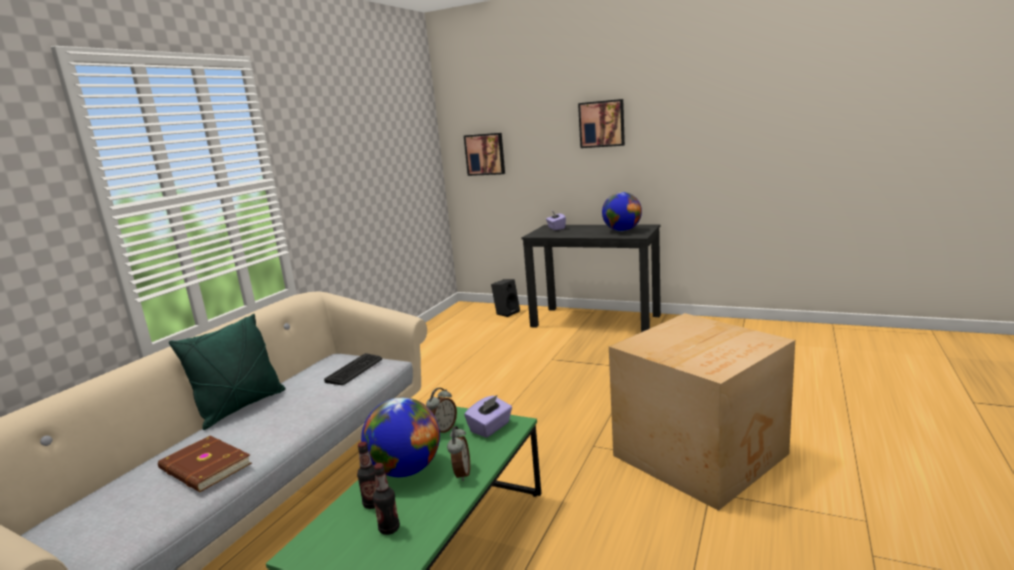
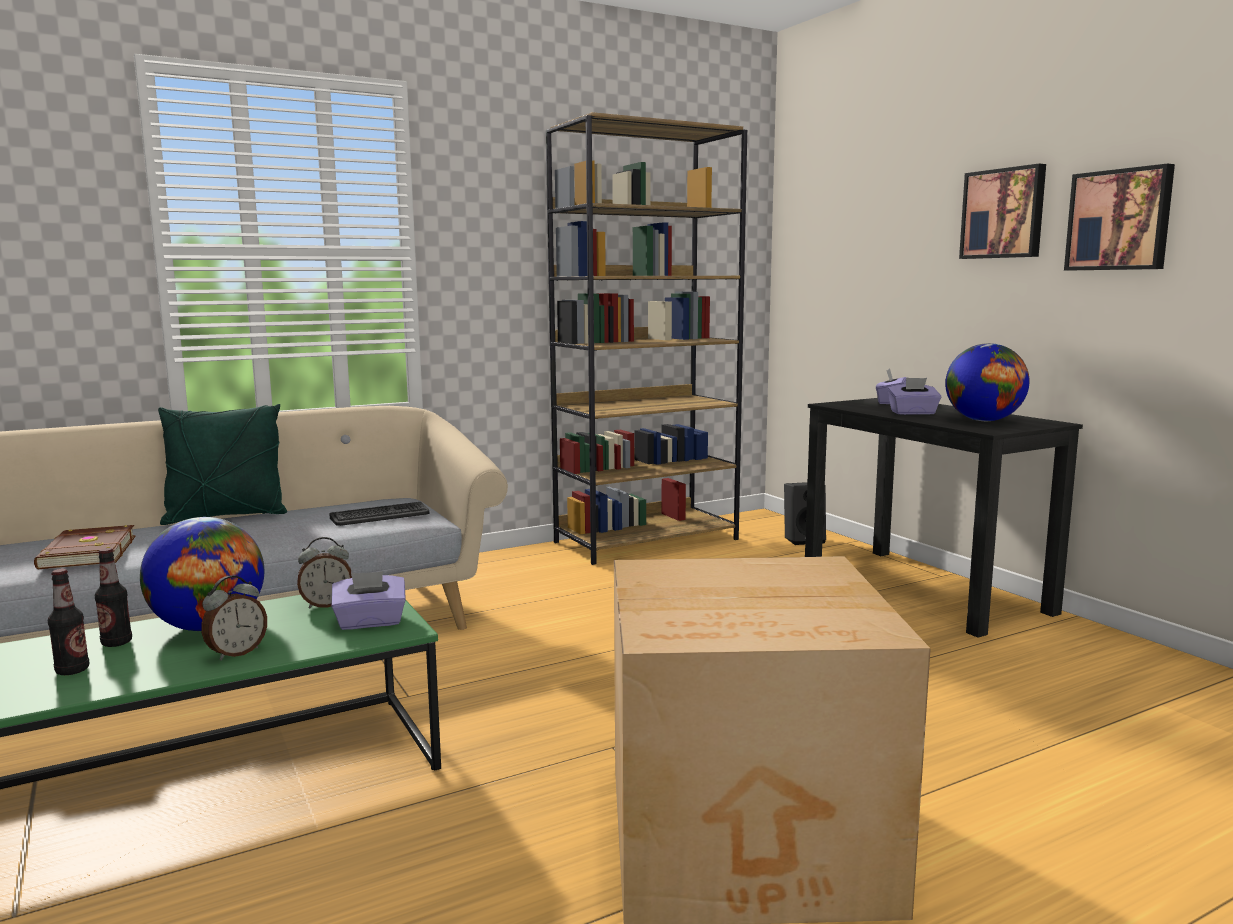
camera: 35 degrees right, 5 degrees down
(428, 338) = (647, 540): none -> brown bookcase
(485, 154) = (824, 264): picture -> picture (1120, 220)
(583, 232) = (913, 413): none -> purple tissue box

